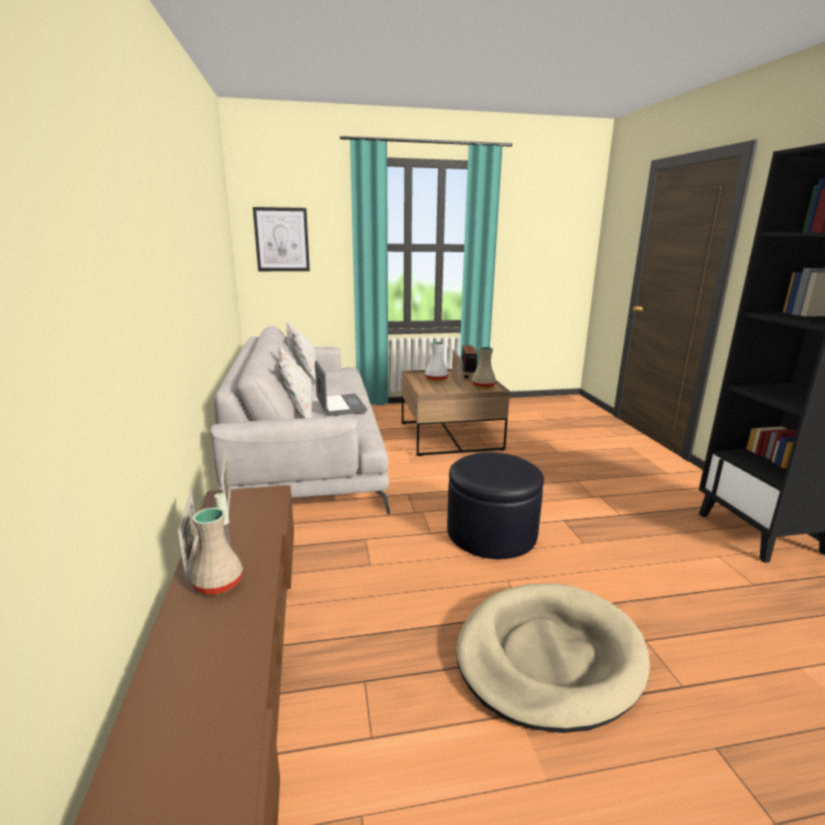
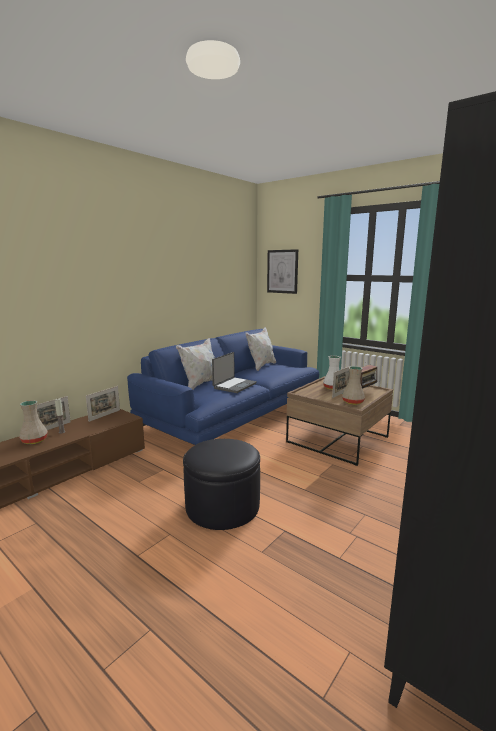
camera: 50 degrees right, 5 degrees down
(307, 452) = (234, 415): grey sofa -> blue sofa
(548, 657) = (95, 582): beige dog bed -> none

